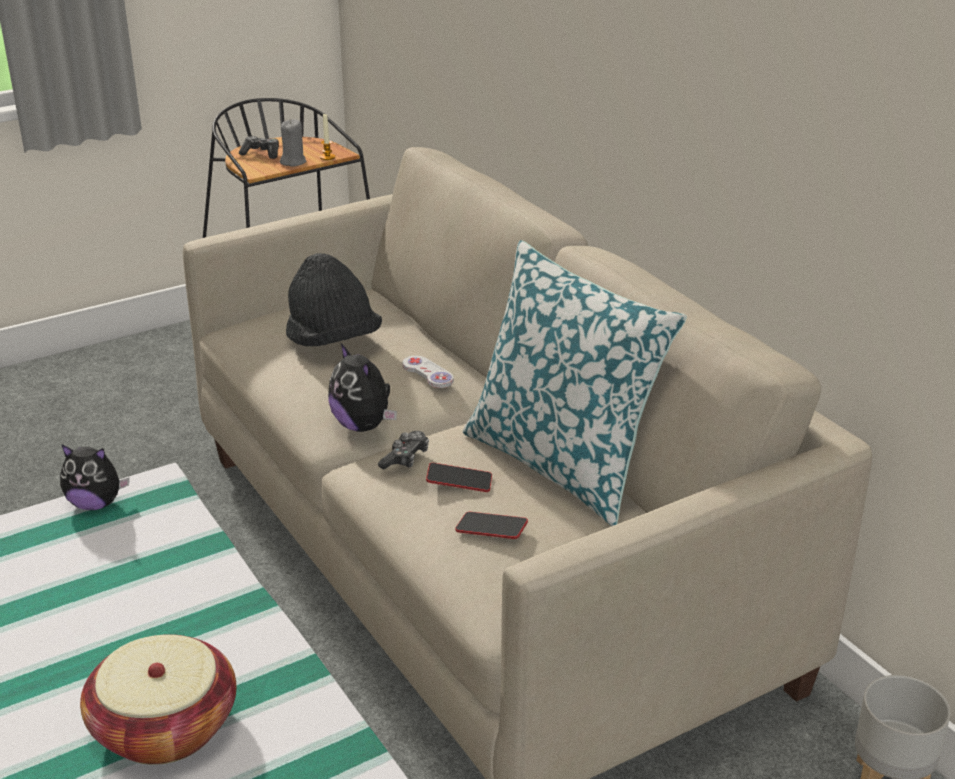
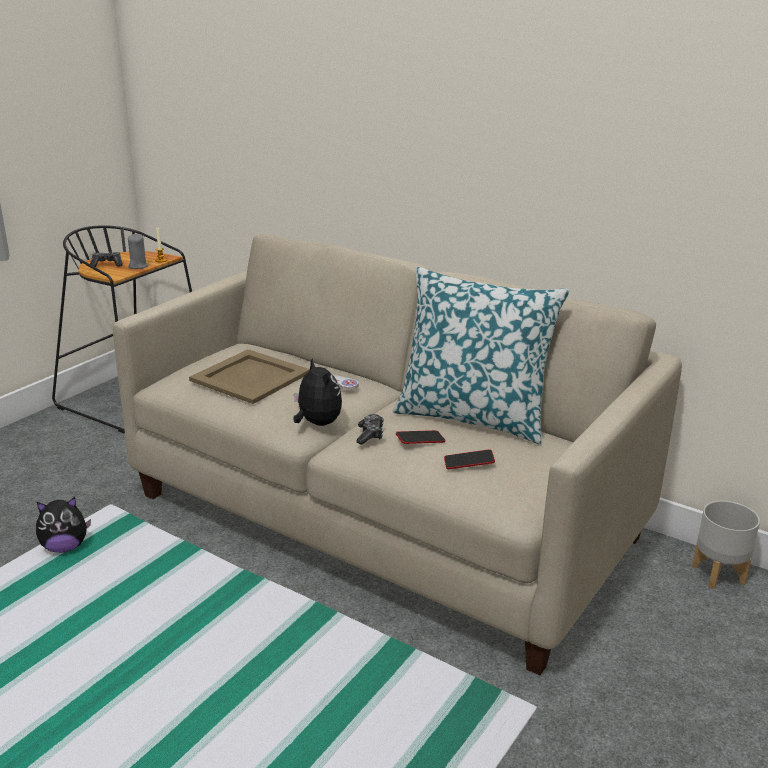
camera: 25 degrees left, 5 degrees down
(164, 727) = (241, 684): basket -> none
(332, 341) = (250, 376): black hat -> beige tray
(363, 426) = (317, 423): plush toy -> plush toy turned 150 degrees counterclockwise

